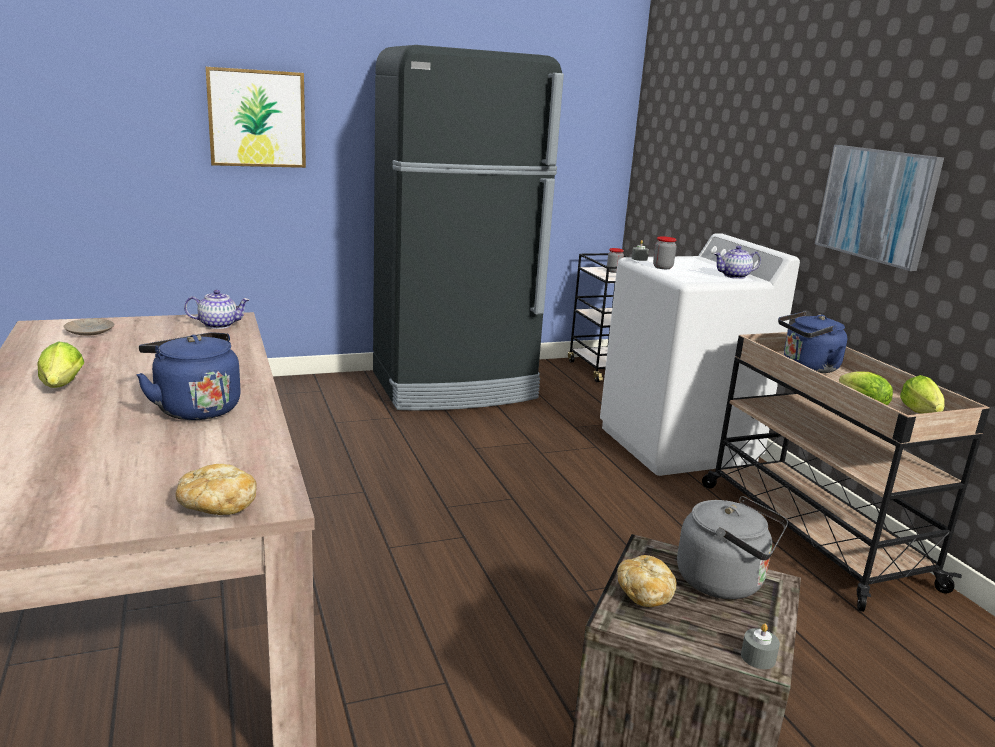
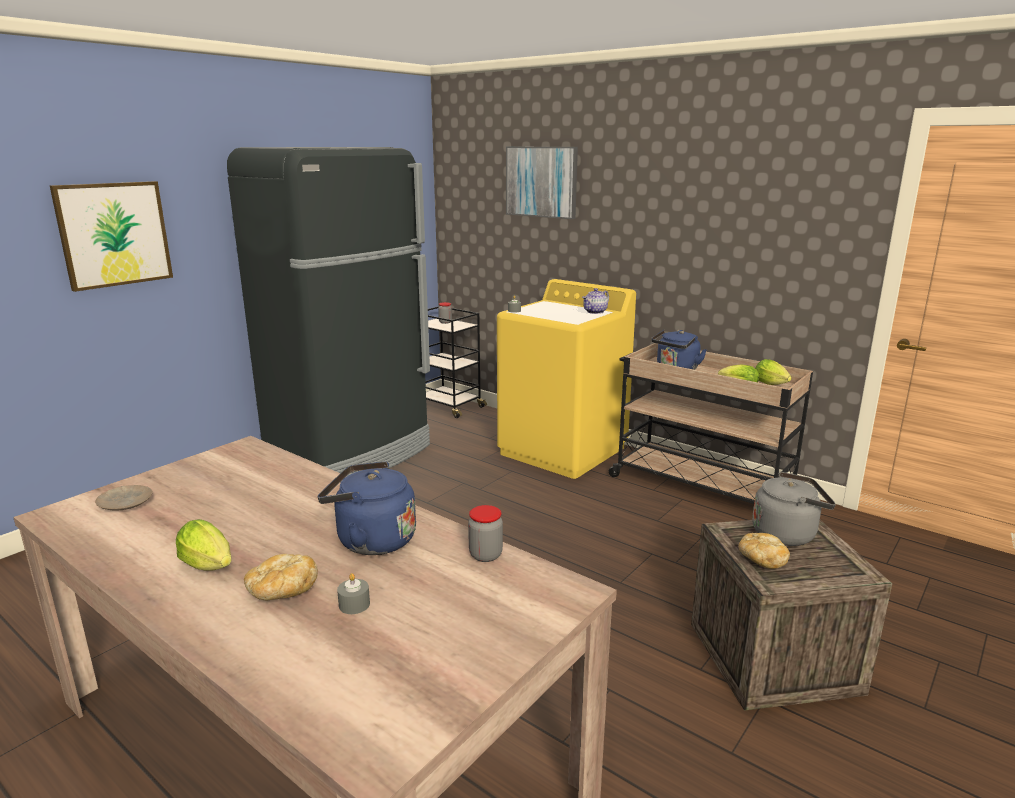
camera: 30 degrees left, 0 degrees up
(216, 507) = (542, 612): bread -> bread (282, 592)
(219, 325) = (243, 457): teapot -> none
(662, 267) = (542, 315): jar -> jar (485, 555)
(678, 445) = (563, 451): white washing machine -> yellow washing machine
(758, 657) = (858, 573): grey candle -> grey candle (354, 604)
(876, 204) = (693, 245): picture -> picture (541, 182)

